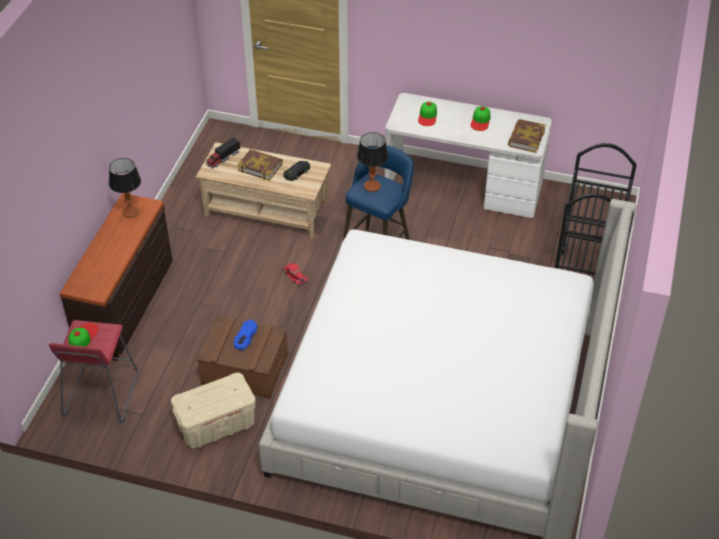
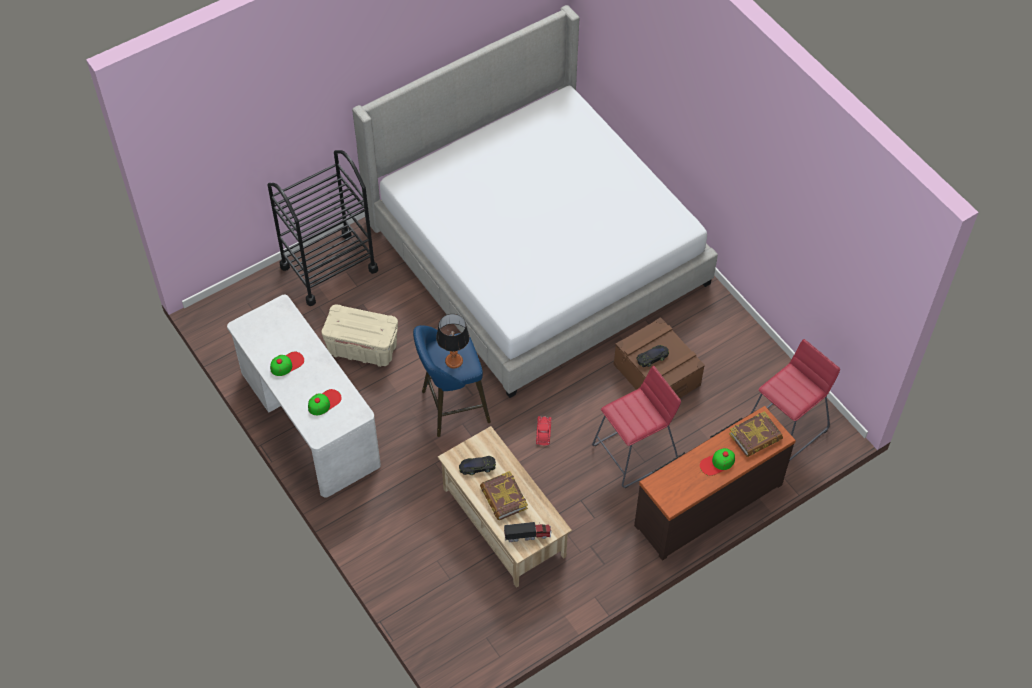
camera: 140 degrees left, 10 degrees up
(83, 336) = (797, 395): cap -> cap (717, 463)
(130, 212) = (678, 488): table lamp -> none
(212, 303) = (634, 453): none -> red stool
(217, 425) = (714, 343): beige storage box -> beige storage box (362, 348)
(245, 337) = (652, 357): blue toy car -> black toy car
(526, 138) = (274, 318): book -> book (755, 437)

